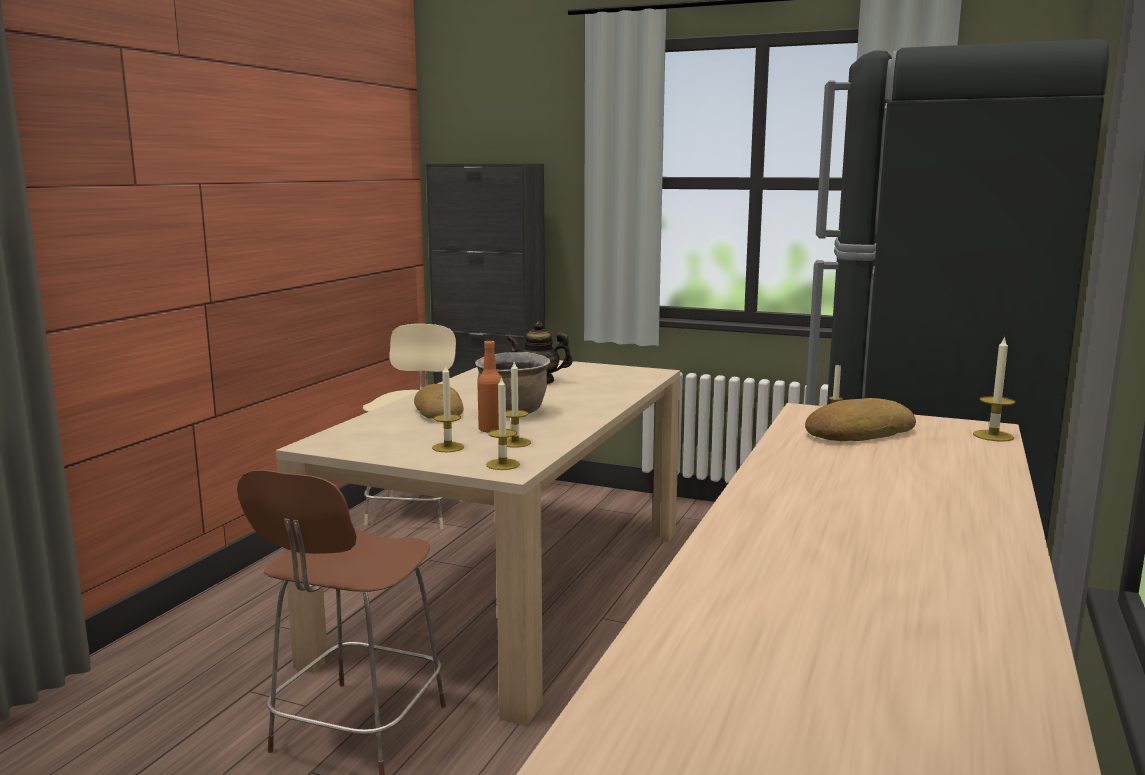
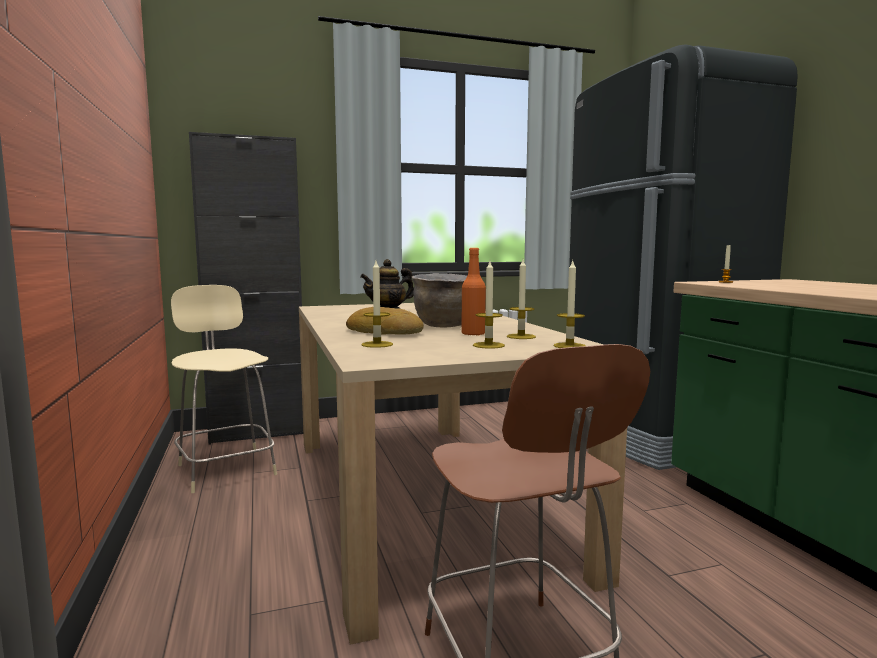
camera: 40 degrees left, 5 degrees down
(857, 432) = (771, 284): bread -> none
(993, 436) = (811, 281): candle -> candle (377, 344)

